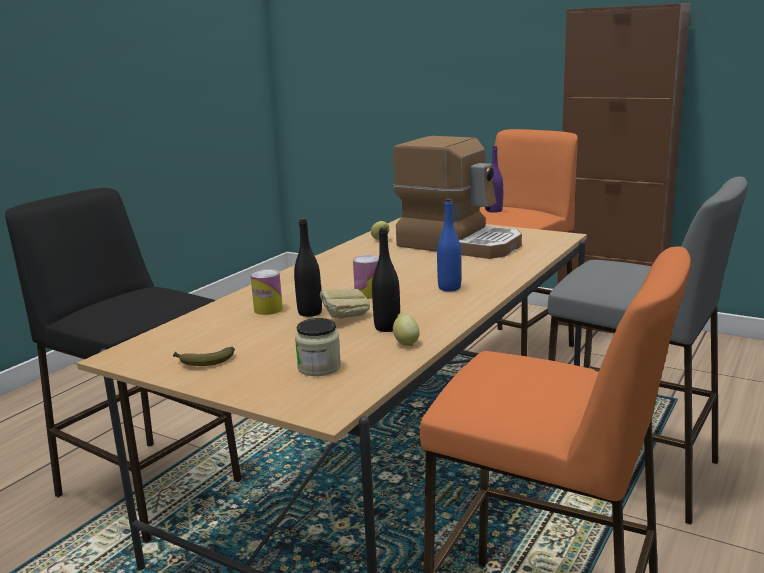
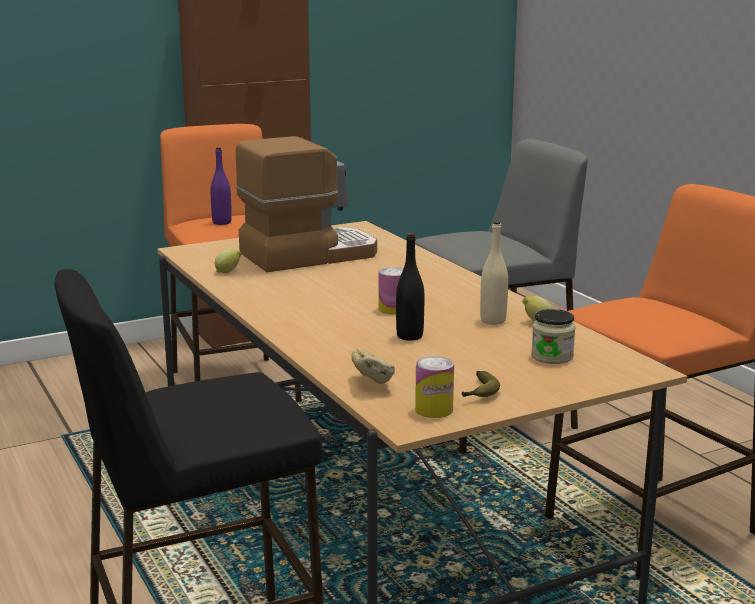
camera: 60 degrees left, 0 degrees up
(268, 309) = (371, 348): can -> can (434, 409)
(345, 318) = (447, 328): bread -> bread (372, 384)
(387, 327) = (493, 320): black bottle -> beige bottle
(449, 288) = (428, 284): blue bottle -> none

